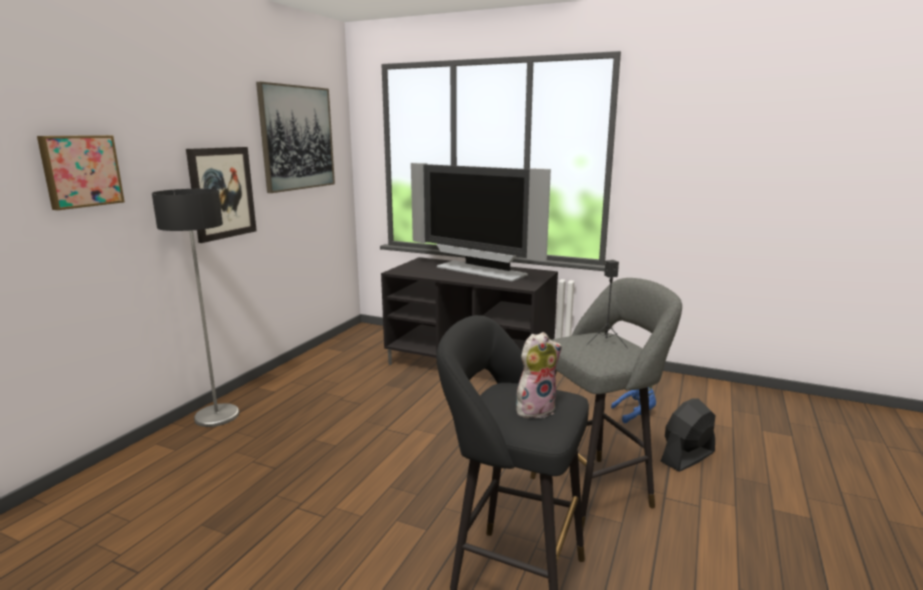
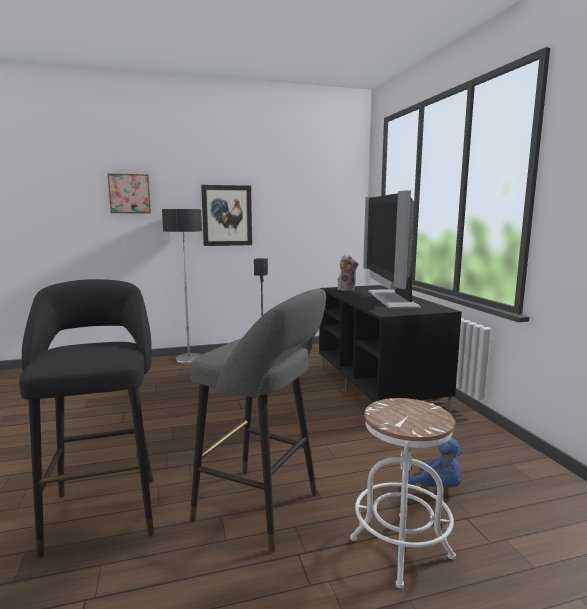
camera: 50 degrees right, 5 degrees down
(297, 138) = (303, 181): picture -> none
(535, 409) = (81, 355): plush toy -> plush toy (347, 289)
(687, 457) = (401, 548): black fan -> white stool

